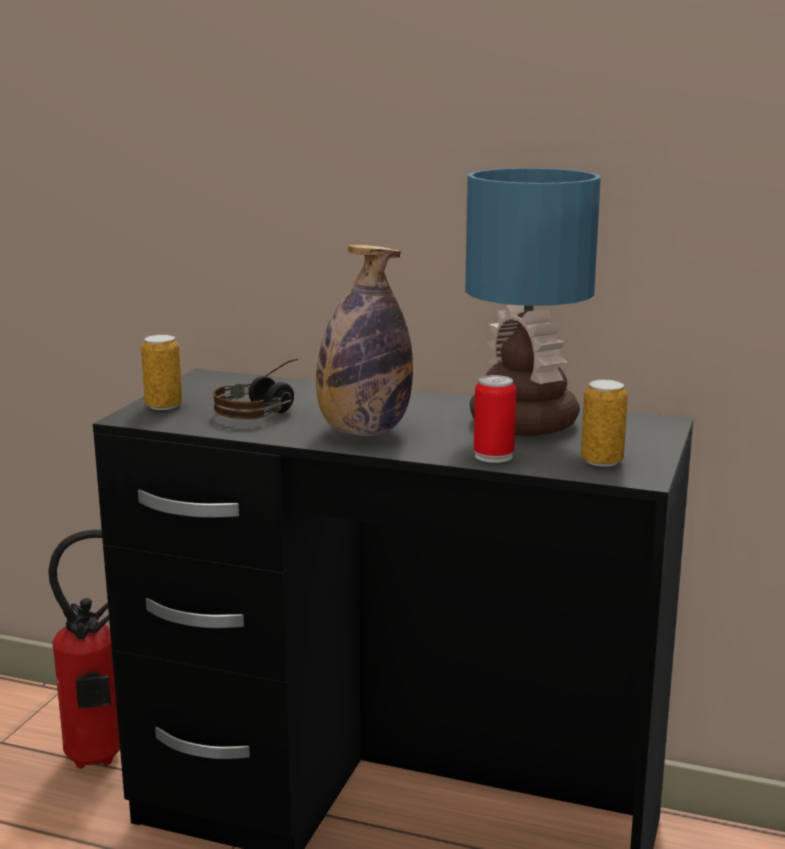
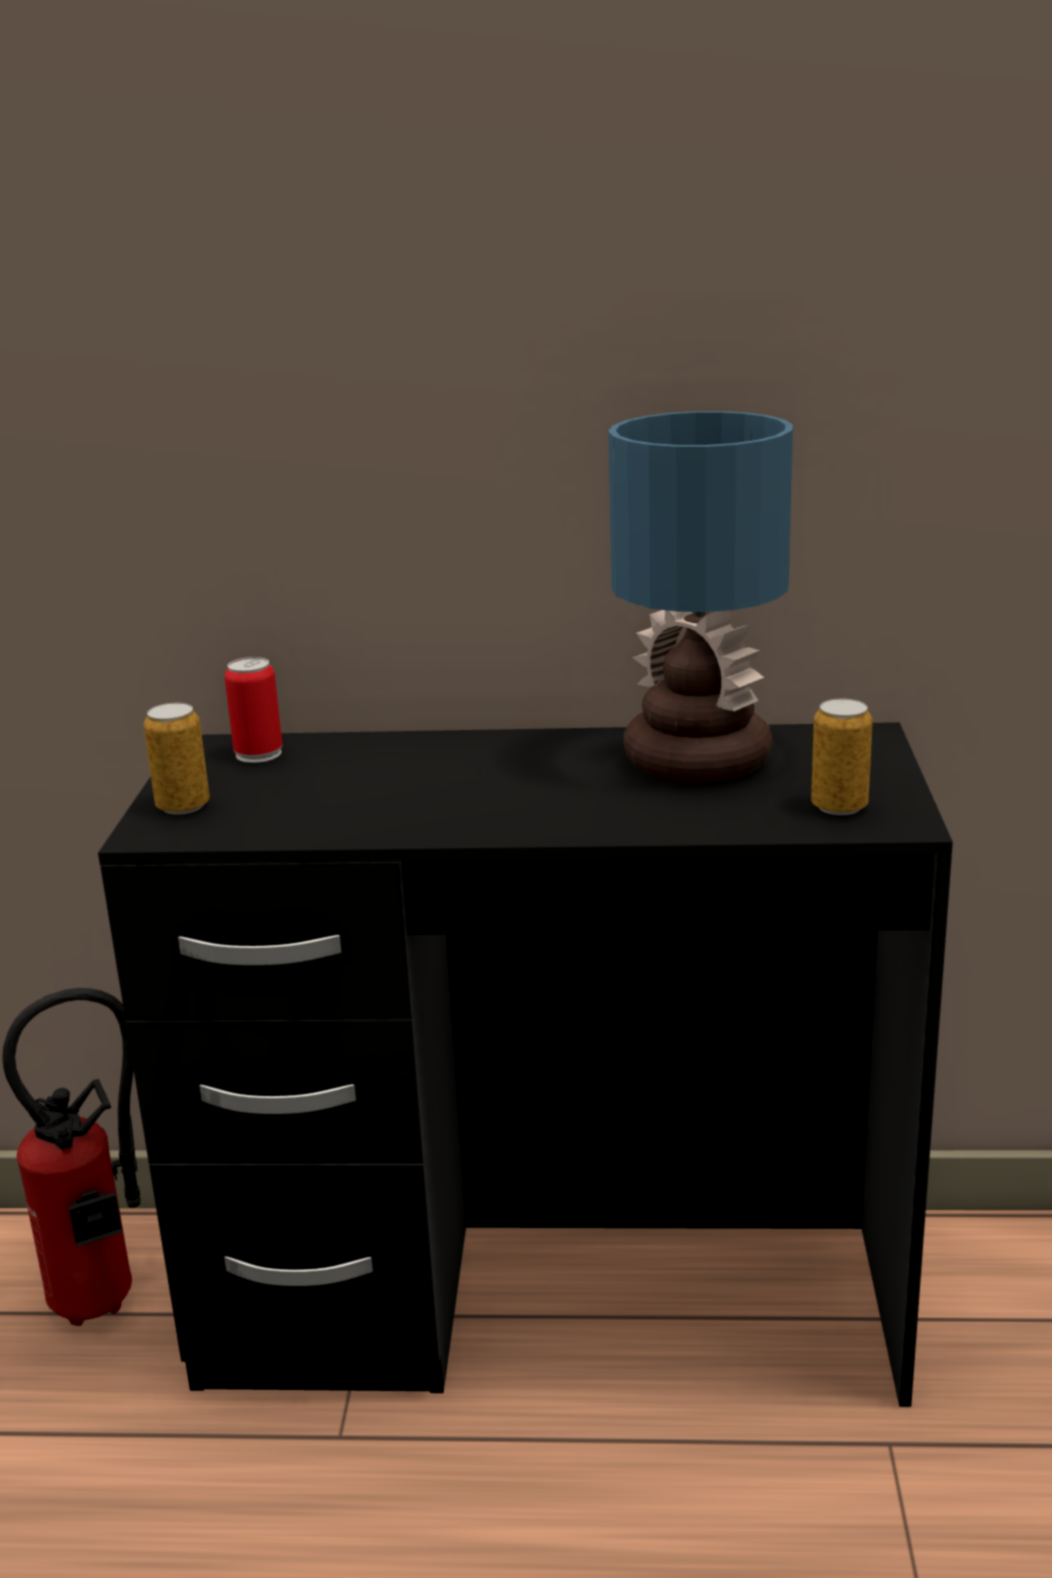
camera: 15 degrees left, 5 degrees up
(266, 408) = (334, 788): headphones -> none
(363, 431) = (498, 807): bottle -> none
(493, 456) = (698, 820): can -> can (258, 754)

